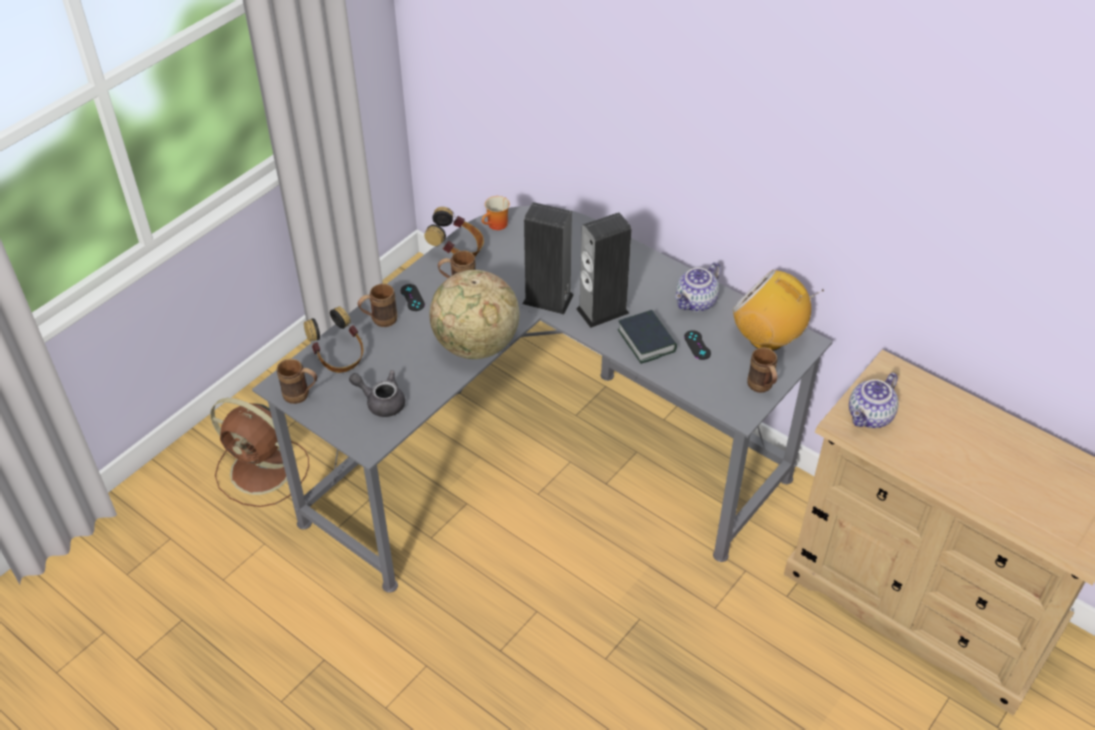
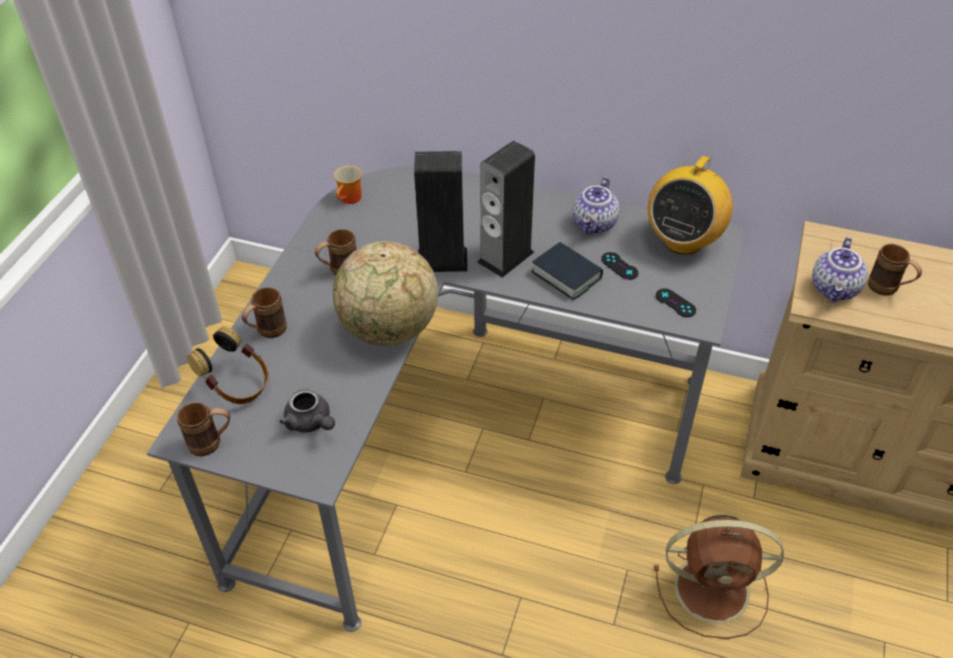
camera: 20 degrees left, 0 degrees up
(263, 471) = (156, 540): brown fan -> brown fan (715, 589)
(381, 402) = (311, 422): grey teapot -> grey teapot turned 135 degrees counterclockwise
(412, 298) = (293, 297): black game controller -> black game controller (675, 303)
(457, 250) = (319, 234): headphones -> none
(762, 388) = (706, 291): brown mug -> brown mug (888, 290)
(767, 338) = (683, 241): radio -> radio turned 75 degrees counterclockwise

